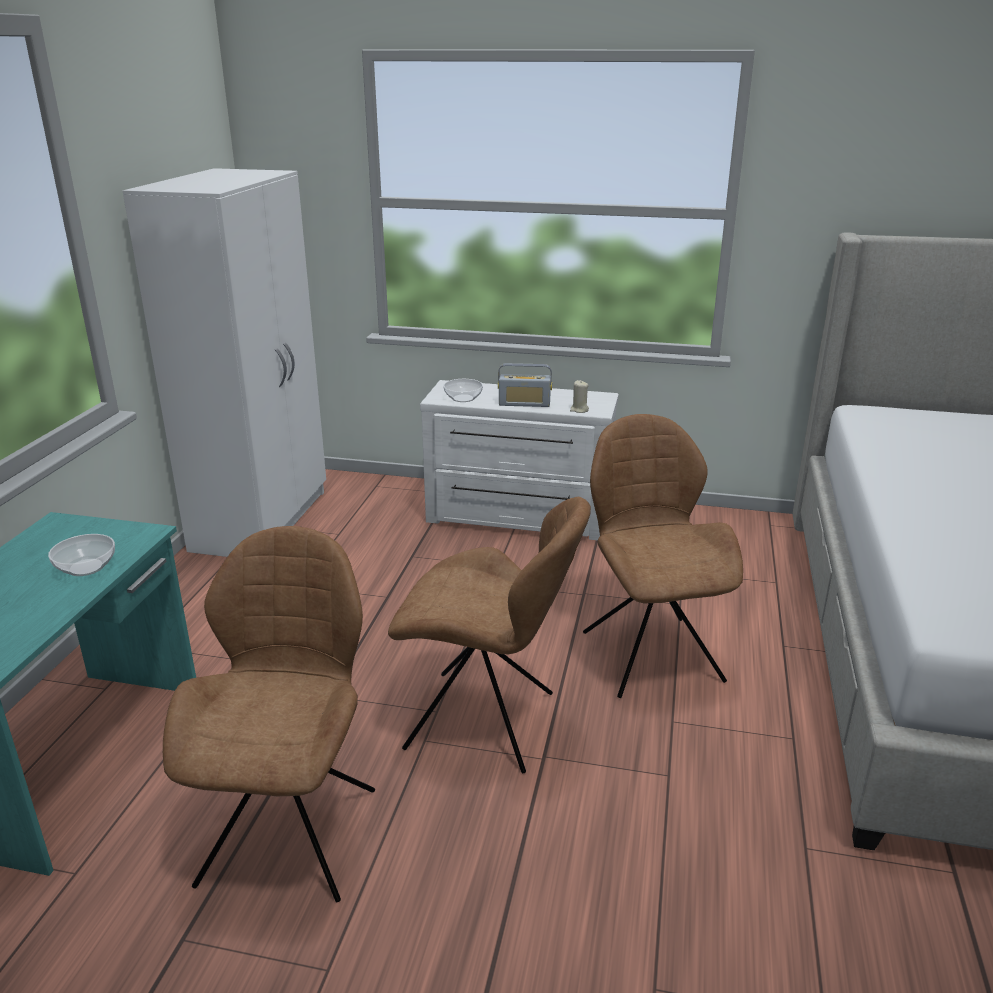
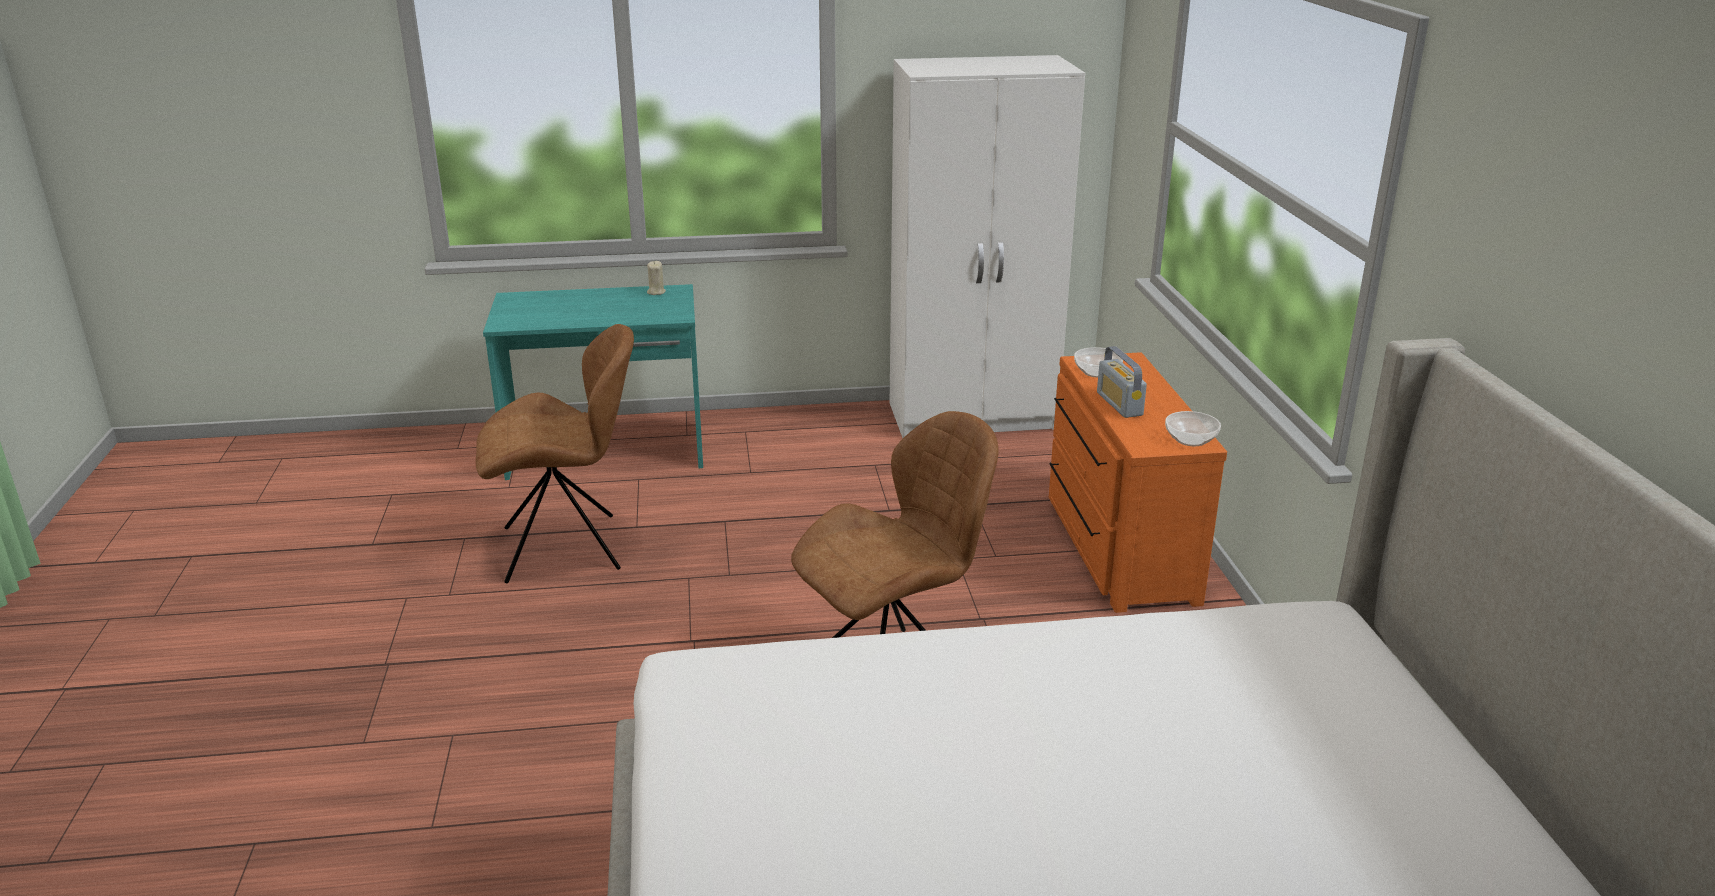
camera: 70 degrees right, 0 degrees up
(85, 567) = (620, 314): bowl -> bowl (1190, 439)
(487, 722) = (726, 602): brown chair -> none
(518, 518) = (1115, 547): white dresser -> orange dresser
(579, 410) = (1135, 435): beige candle -> beige candle (656, 292)

